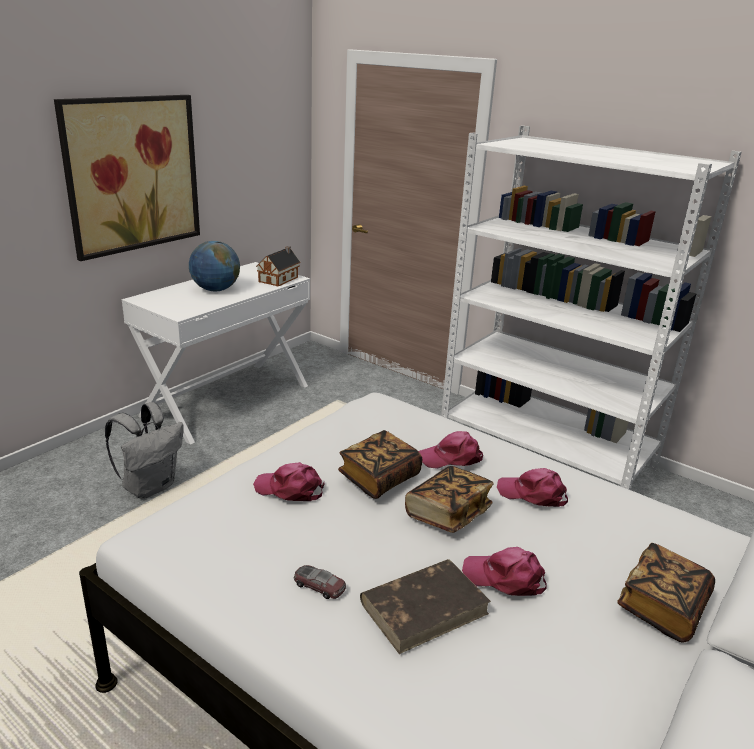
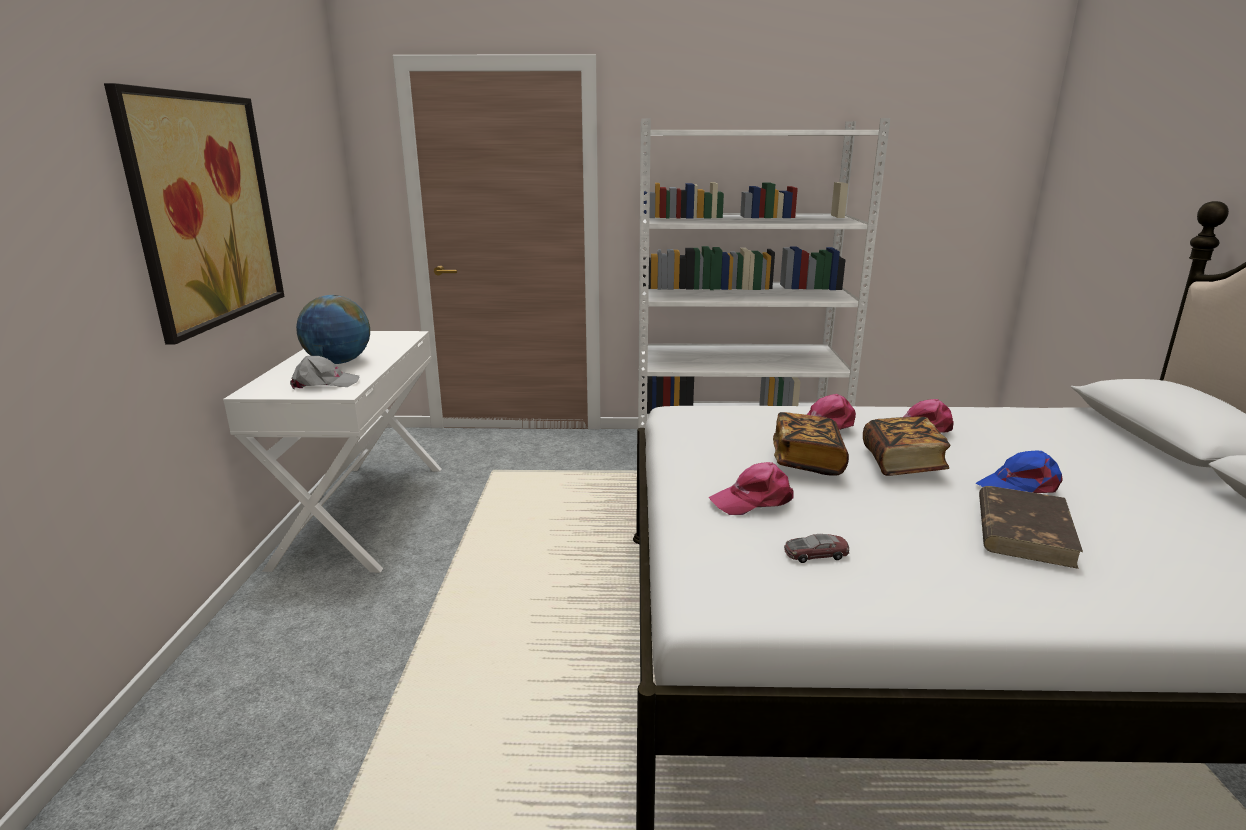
camera: 35 degrees left, 5 degrees down
(150, 486) = (390, 635): grey backpack -> none
(182, 304) = (324, 383): none -> grey cap
(280, 279) = (396, 338): toy house -> none
(319, 586) = (932, 556): toy car -> toy car (816, 554)
(505, 578) = (1019, 487): pink cap -> blue cap
(662, 607) = (1116, 462): book -> none

